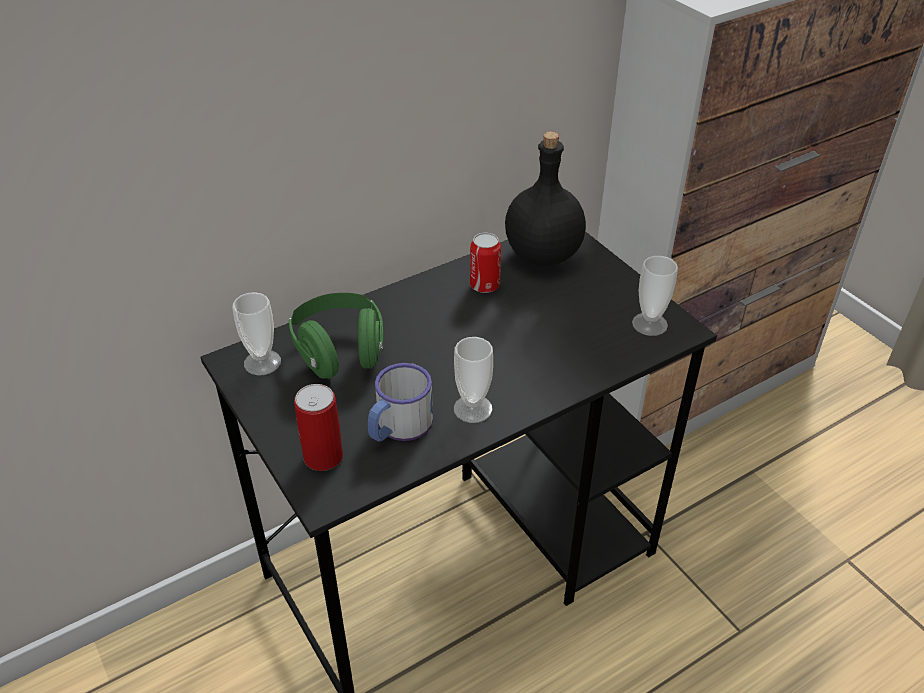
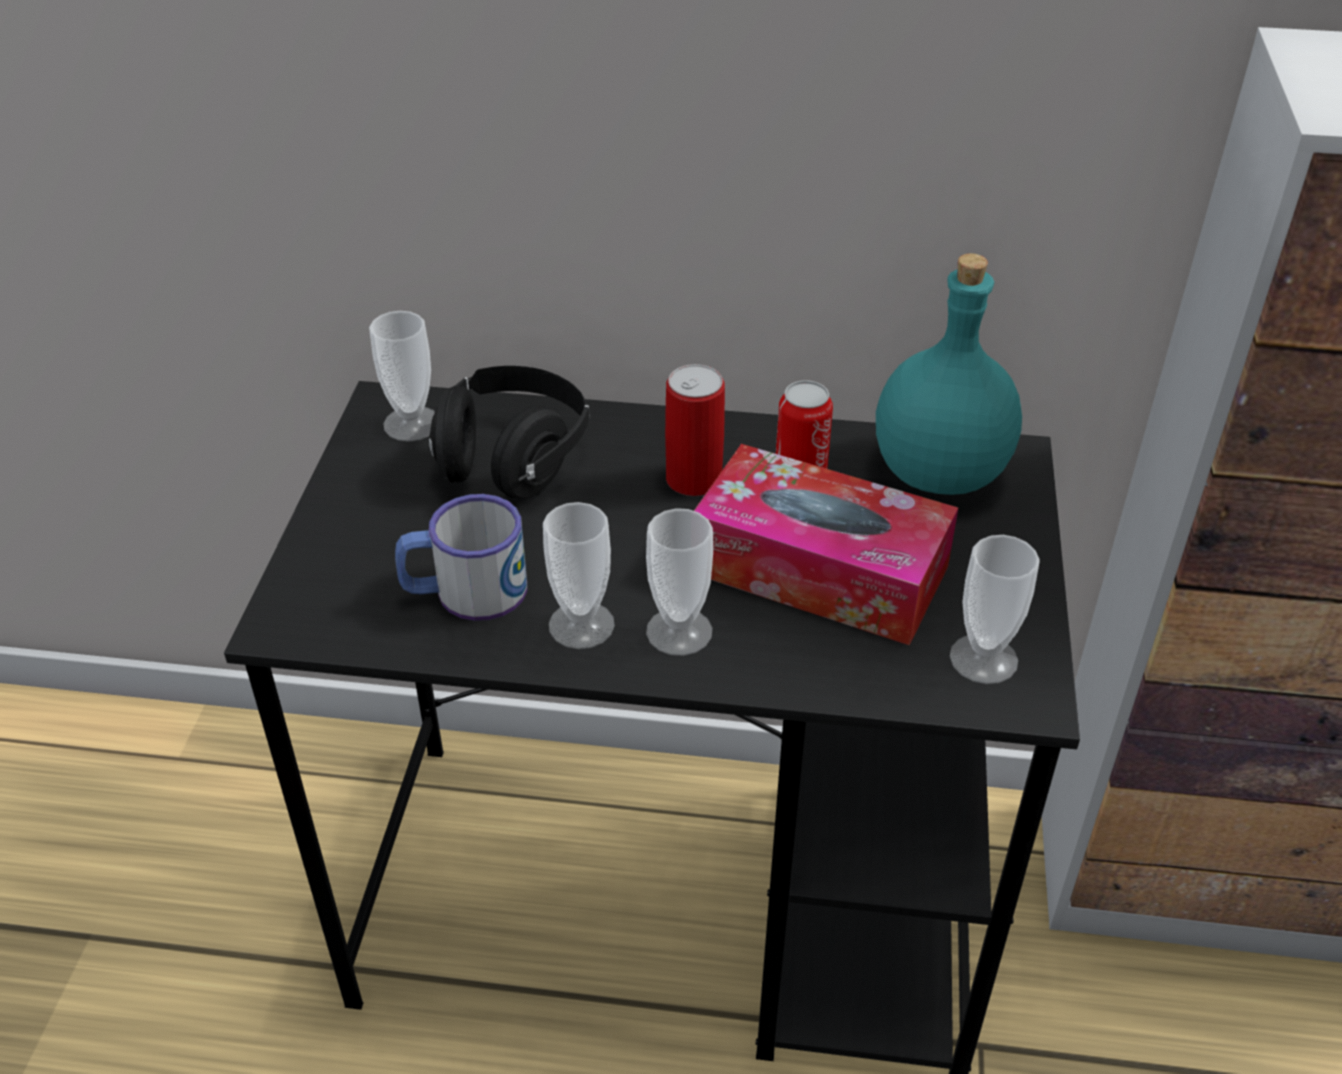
camera: 40 degrees right, 0 degrees up
(323, 457) = (341, 574): can -> can (694, 479)
(340, 352) = (512, 459): green headphones -> black headphones
(519, 385) = (679, 631): none -> cup
(541, 255) = (936, 472): black bottle -> turquoise bottle
(544, 324) = (819, 570): none -> tissue box

